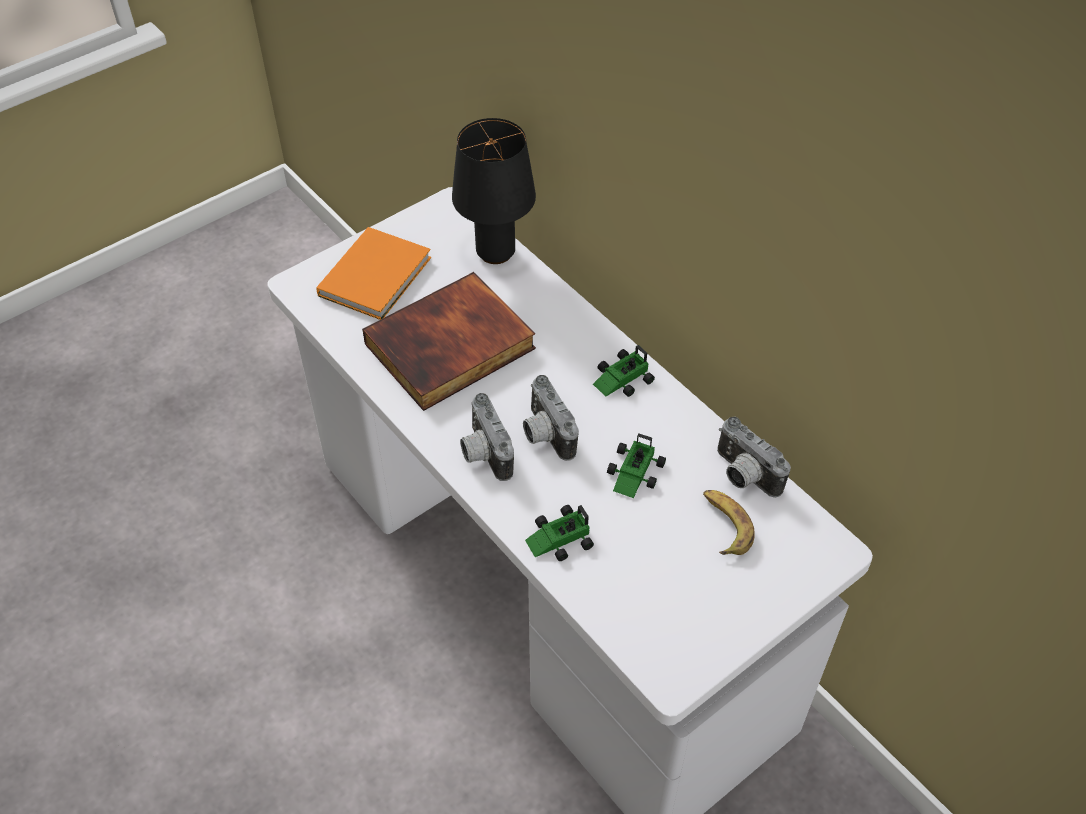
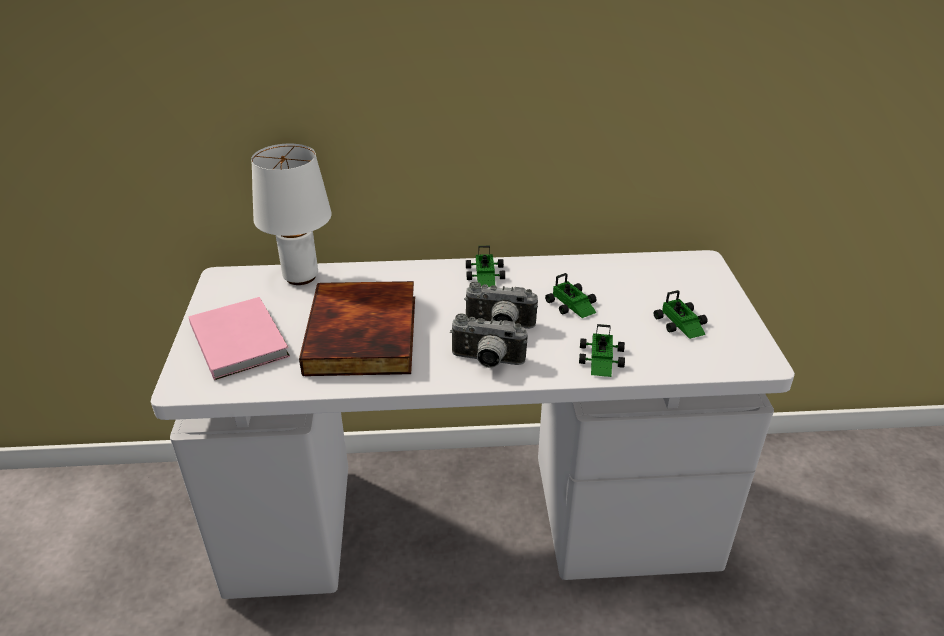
camera: 55 degrees left, 15 degrees down
(378, 275) = (240, 339): orange book -> pink book
(496, 253) = (301, 276): black table lamp -> white table lamp
(681, 581) = (682, 324): none -> toy car
(724, 525) = (650, 289): banana -> none
(743, 476) = (616, 266): camera -> none

